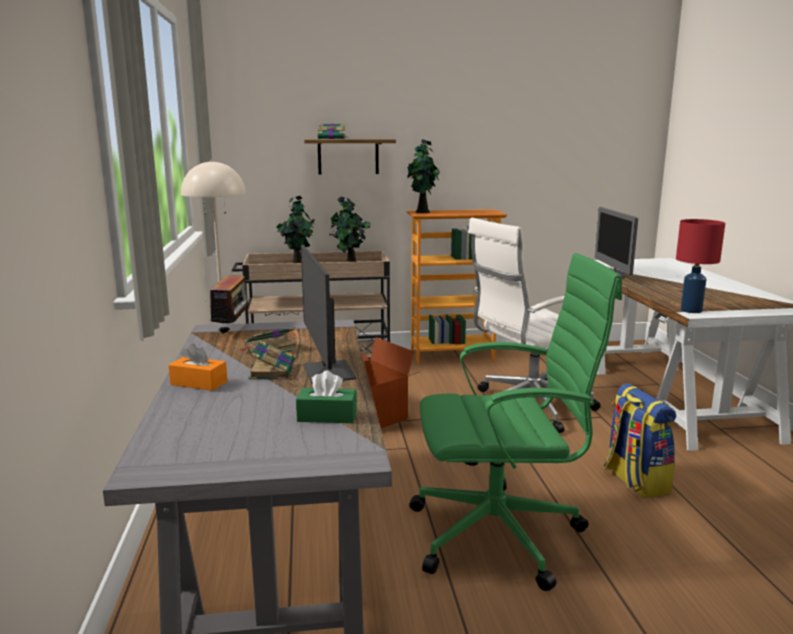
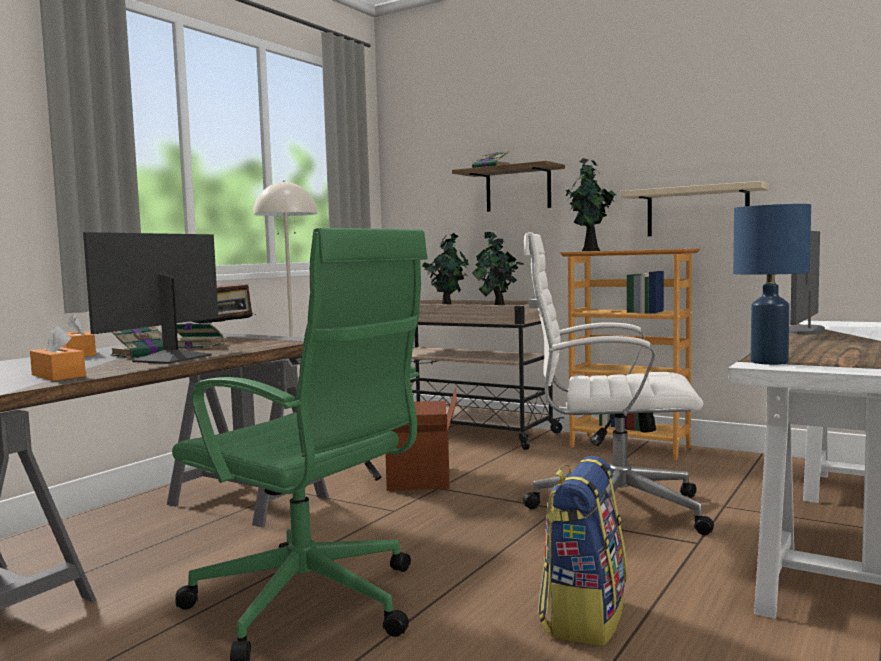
camera: 40 degrees right, 10 degrees down
(327, 416) = (58, 376): green tissue box -> orange tissue box
(491, 182) = (697, 211): none -> beige shelf
(690, 310) = (768, 362): red table lamp -> blue table lamp

